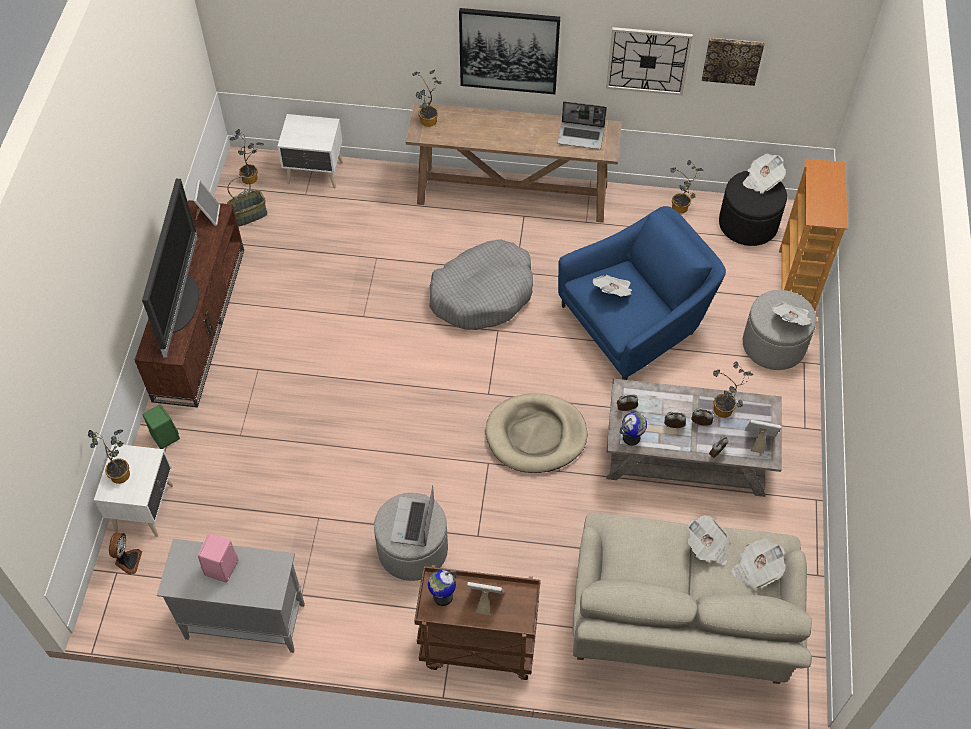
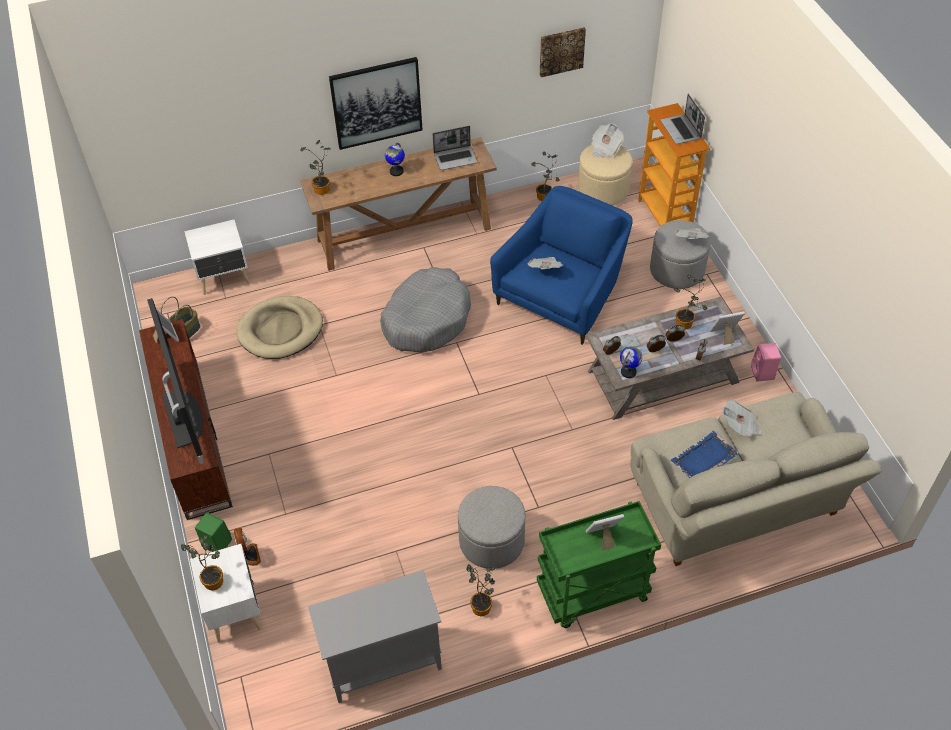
camera: 25 degrees left, 5 degrees down
(127, 561) = (245, 662): fan -> fan (248, 556)
(221, 568) = (367, 611): pink speaker -> pink speaker (763, 373)
(252, 177) = (168, 301): potted plant -> potted plant (483, 605)
(413, 523) = (494, 511): laptop -> laptop (681, 130)
(442, 596) = (567, 550): globe -> globe (396, 171)
(477, 648) = (592, 594): brown cart -> green cart
(536, 435) = (537, 410): beige dog bed -> beige dog bed (280, 330)
(647, 564) = (703, 459): none -> blue tray
(648, 60) = (494, 74): wall clock -> none
(748, 224) = (603, 190): black ottoman -> beige ottoman
(756, 569) = (786, 427): newspaper -> none

